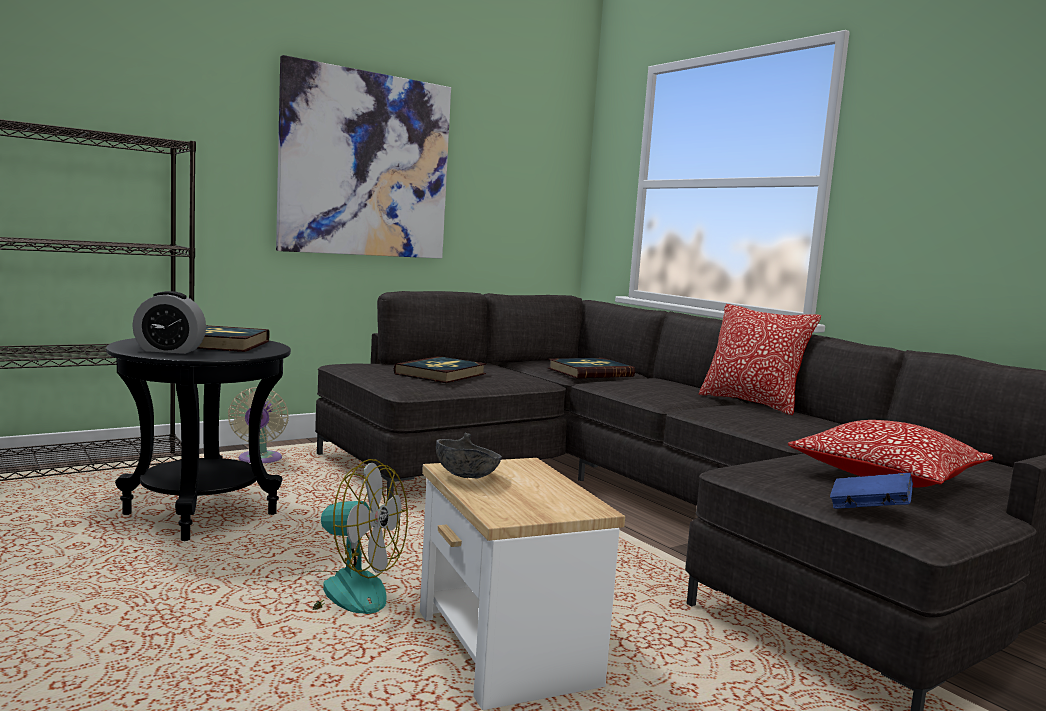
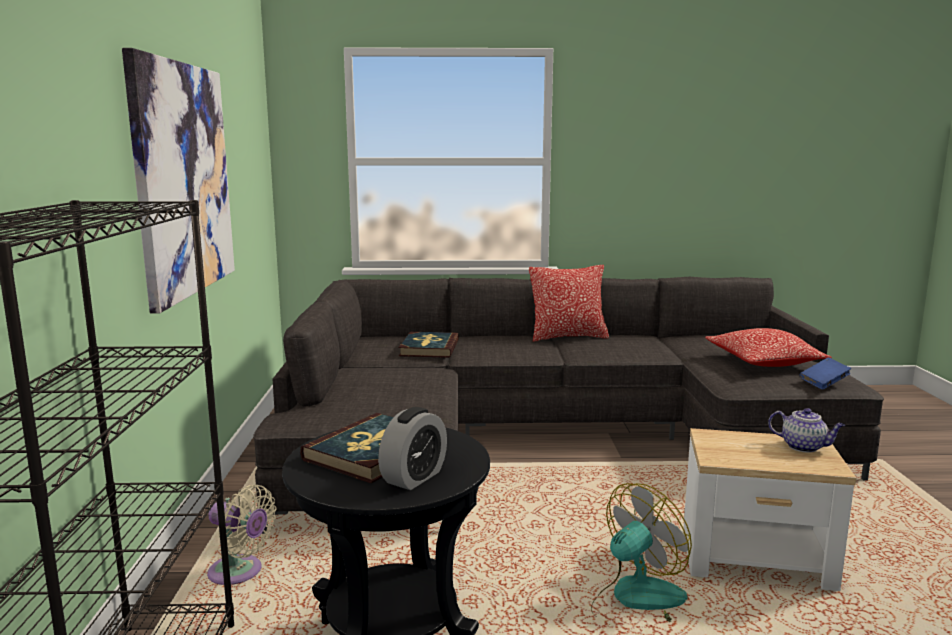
camera: 55 degrees left, 5 degrees up
(441, 374) = (391, 395): book -> none
(468, 476) = (739, 458): grey bowl -> none
(559, 503) = (804, 447): none -> teapot

